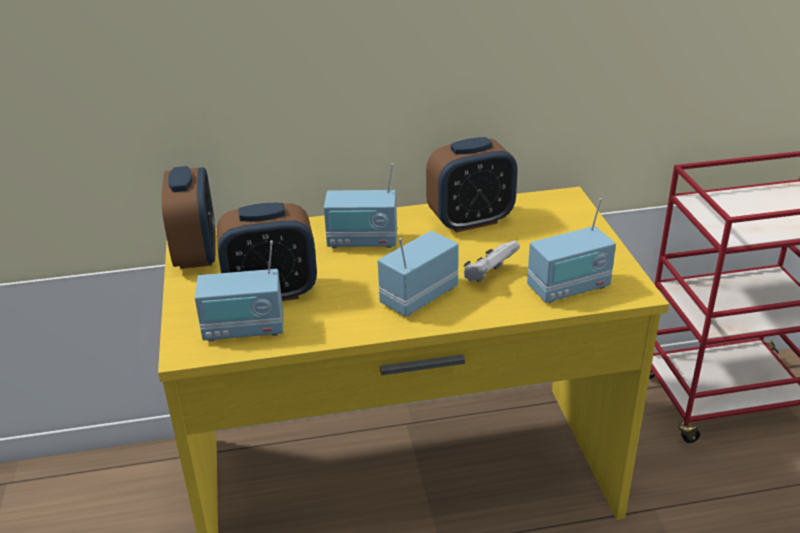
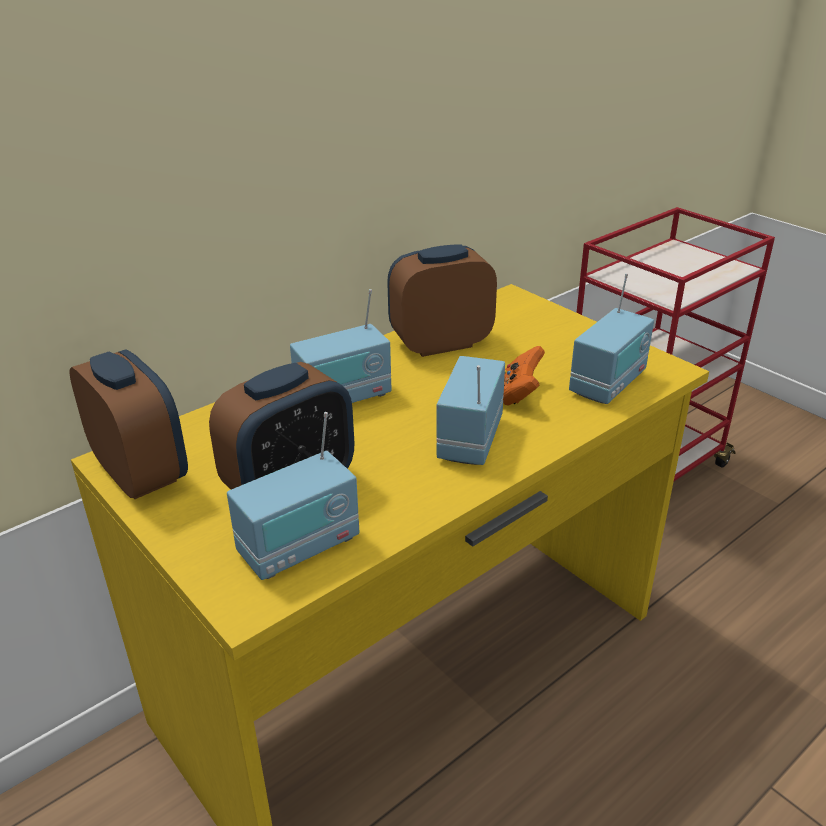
camera: 30 degrees left, 0 degrees up
(470, 220) = (440, 343): alarm clock -> alarm clock turned 150 degrees counterclockwise
(489, 276) = (519, 394): white game controller -> orange game controller

